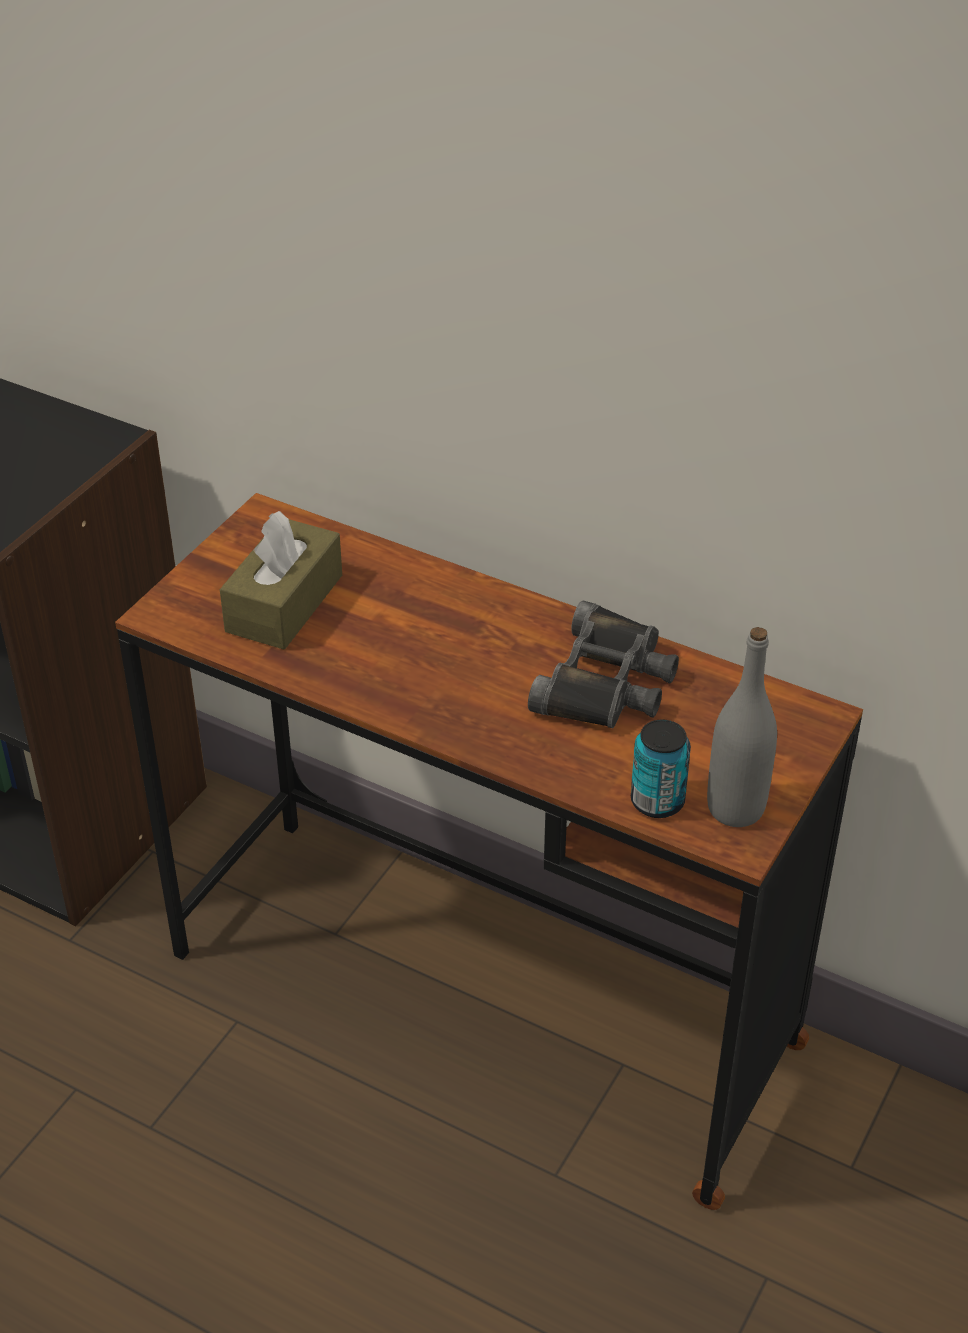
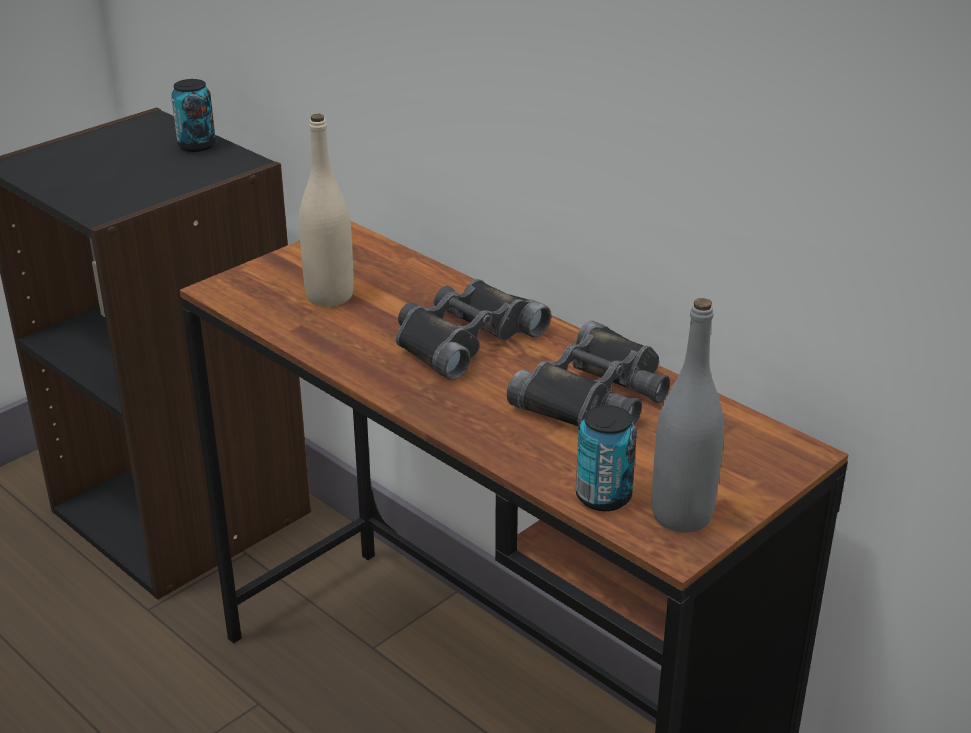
camera: 15 degrees right, 10 degrees down
(45, 419) = (197, 145): none -> can
(284, 603) = (329, 296): brown tissue box -> beige bottle
(448, 635) = (463, 338): none -> black binoculars

